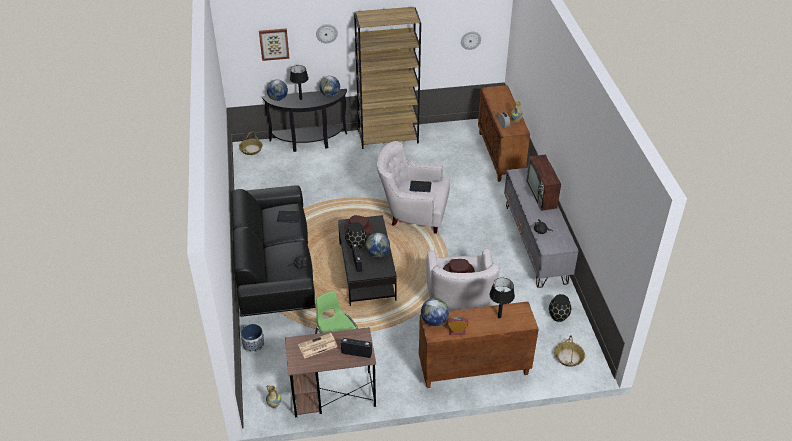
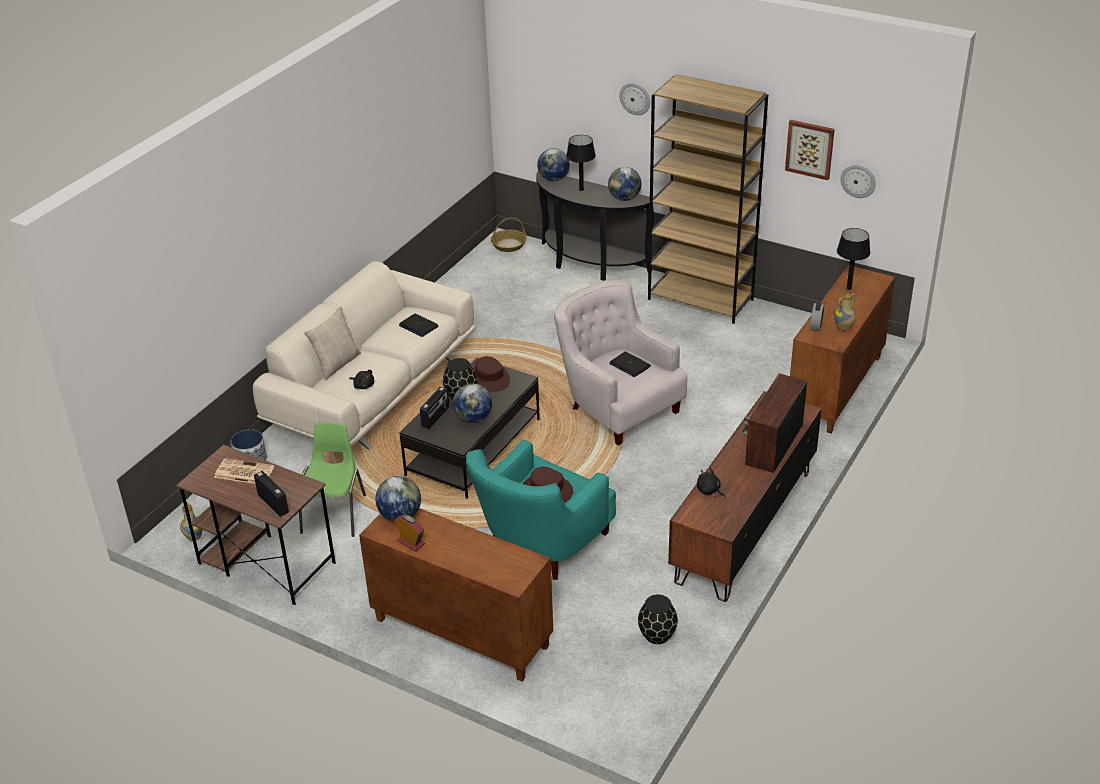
camera: 40 degrees right, 5 degrees down
(266, 261) = (336, 364): none -> beige pillow
(274, 44) = (562, 92): picture -> picture (810, 149)
(275, 268) = (373, 390): black sofa -> beige sofa
(459, 303) = (541, 545): white armchair -> turquoise armchair
(499, 317) = (486, 555): black table lamp -> black table lamp (848, 288)
(535, 243) = (743, 526): grey tv stand -> brown tv stand
(569, 357) = (605, 694): basket -> none

